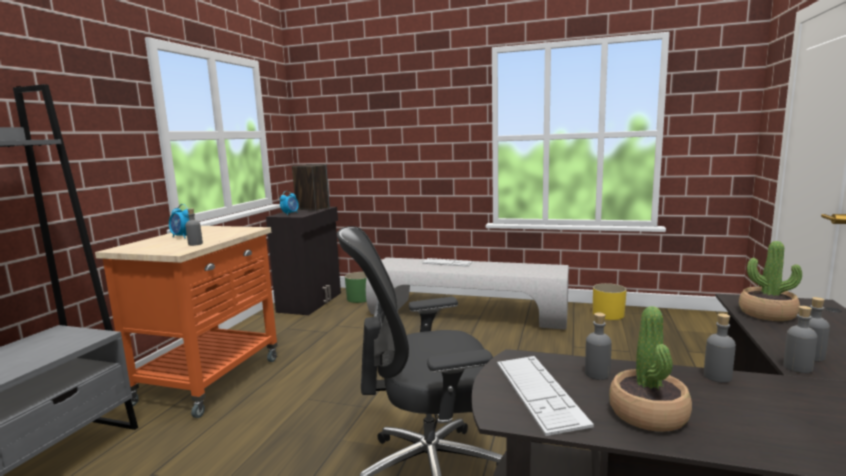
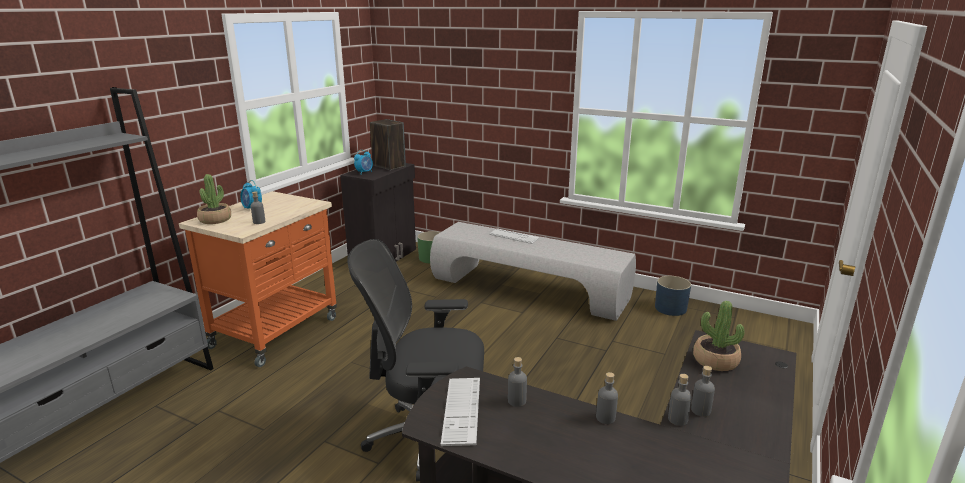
camera: 10 degrees right, 10 degrees up
(608, 314) = (670, 308): yellow planter -> blue planter
(648, 414) = (524, 441): potted plant -> potted plant (215, 220)

